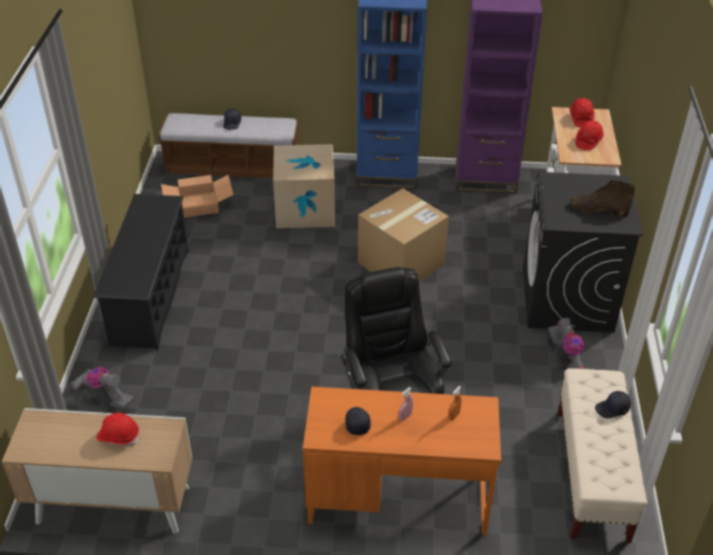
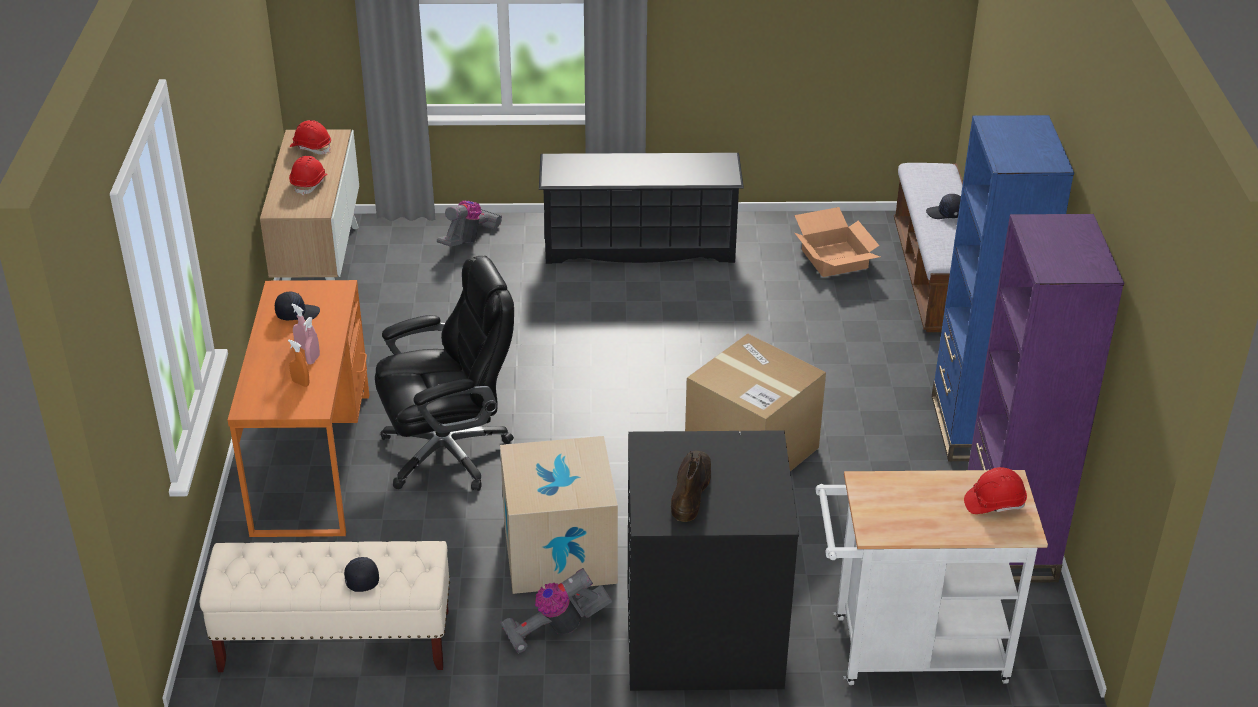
camera: 85 degrees right, 5 degrees down
(305, 209) = (855, 351): cardboard box -> cardboard box (559, 552)
(423, 409) = (313, 360): none -> pink spray bottle
(588, 141) = (920, 508): red hard hat -> red hard hat (311, 147)

